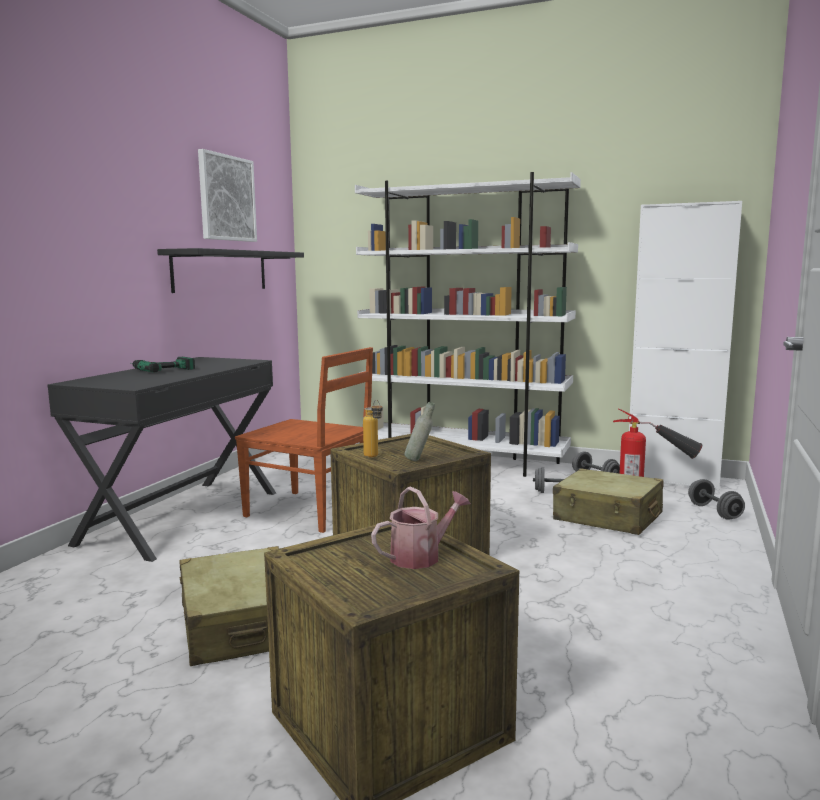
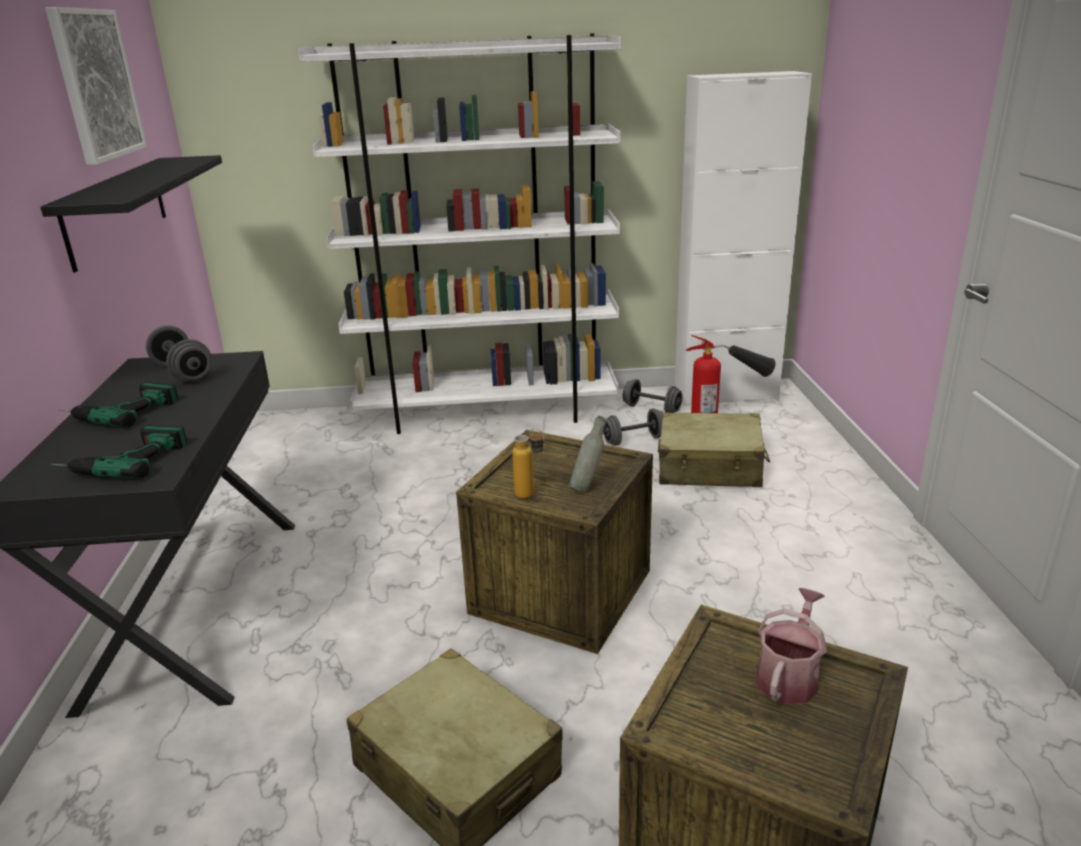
camera: 25 degrees left, 15 degrees up
(129, 381) = (120, 460): none -> power drill
(310, 511) = (371, 547): brown chair -> none
(714, 512) = (798, 433): grey dumbbell -> grey dumbbell (183, 372)

